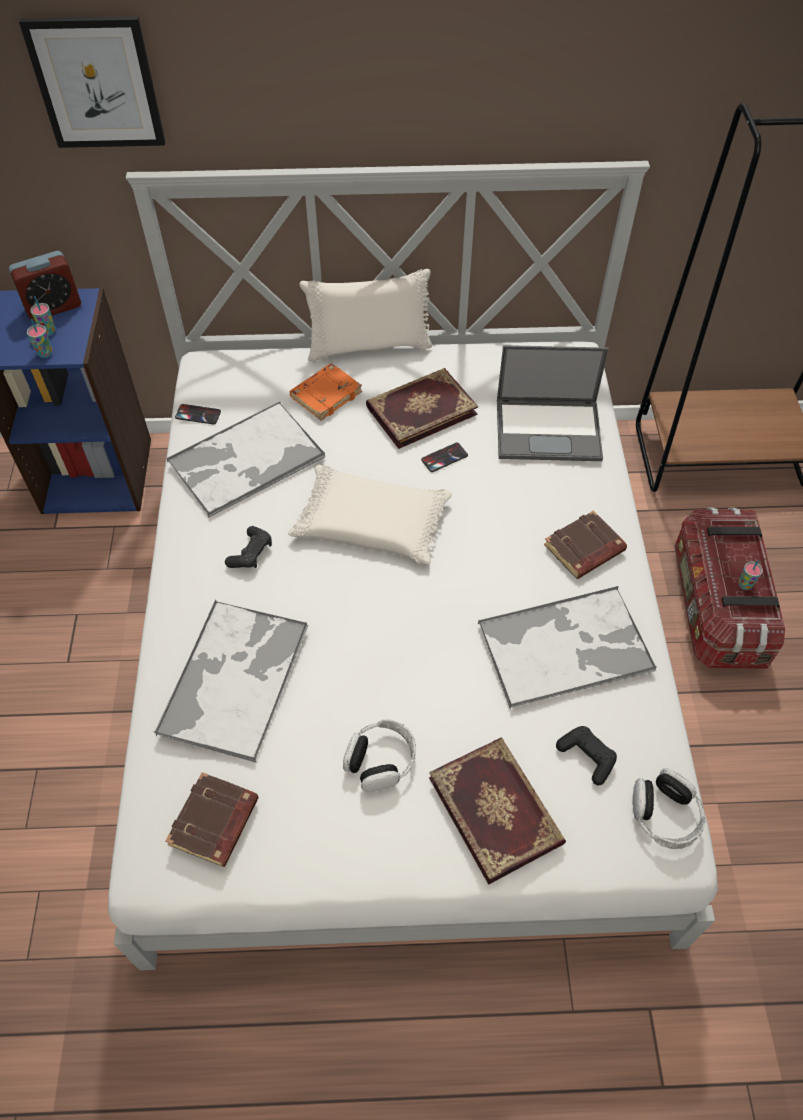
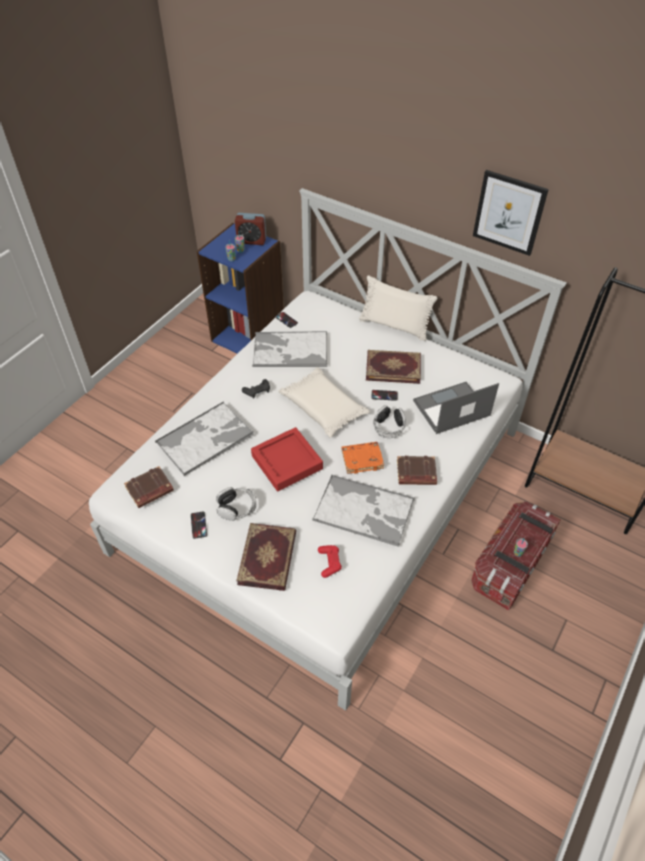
camera: 35 degrees right, 5 degrees down
(96, 83) = (299, 141): picture -> picture (509, 212)
(326, 394) = (353, 338): orange book -> orange book (362, 459)
(345, 828) = (198, 525): none -> phone
(396, 640) = (287, 462): none -> red tray
(549, 429) = (450, 408): laptop -> laptop turned 120 degrees clockwise
(587, 757) = (329, 562): black game controller -> red game controller
(664, 814) = (343, 609): headphones -> headphones (389, 427)

